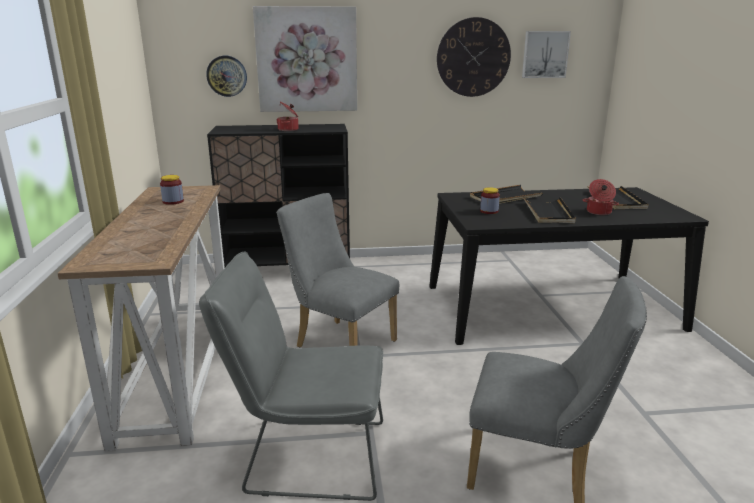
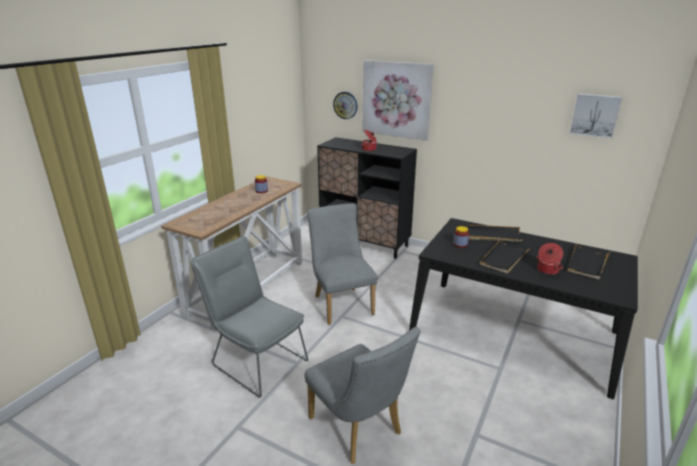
camera: 35 degrees right, 5 degrees up
(473, 57) = (525, 111): wall clock -> none

